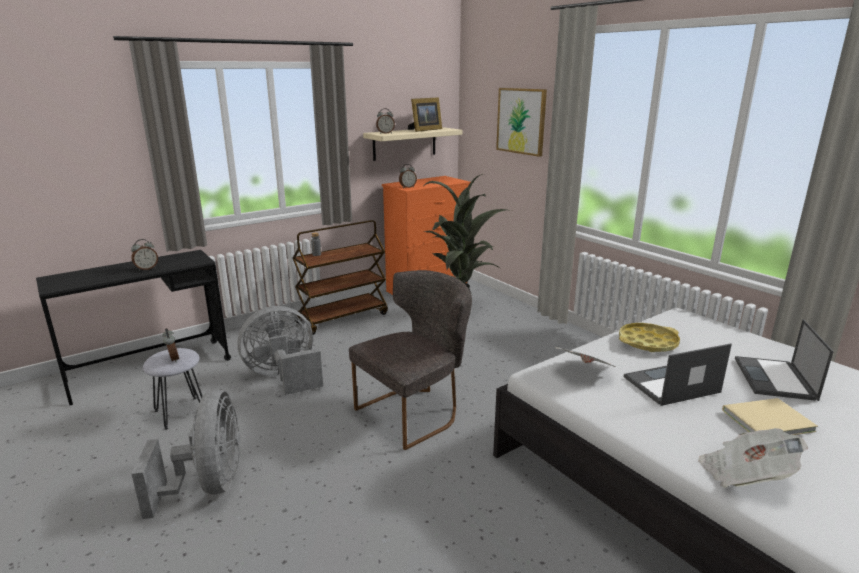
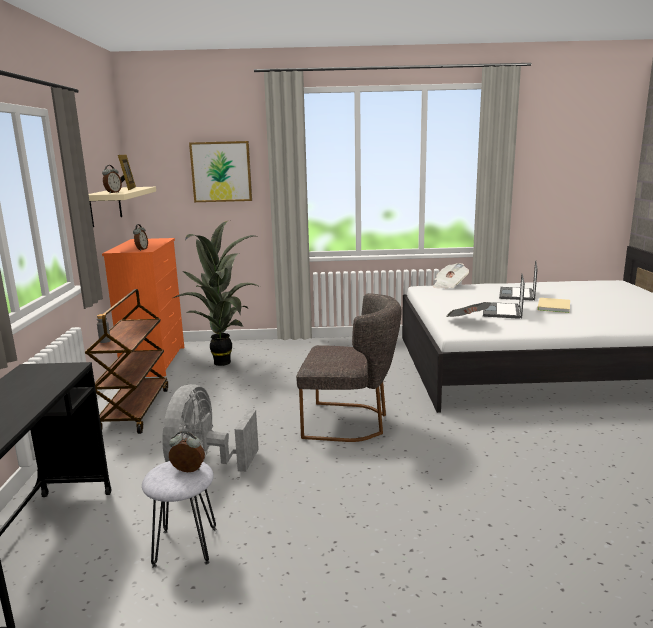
camera: 55 degrees left, 5 degrees down
(146, 268) = (28, 396): alarm clock -> none
(209, 485) = (351, 547): grey fan -> none
(415, 411) = (350, 422): grey chair -> grey chair turned 105 degrees clockwise
(647, 342) = (448, 302): yellow tray -> none
(745, 475) = (595, 323): newspaper -> newspaper (449, 285)
(775, 379) = (517, 294): laptop -> laptop turned 60 degrees clockwise

